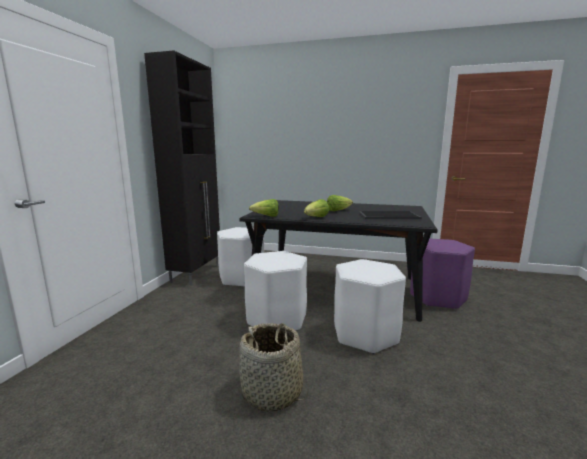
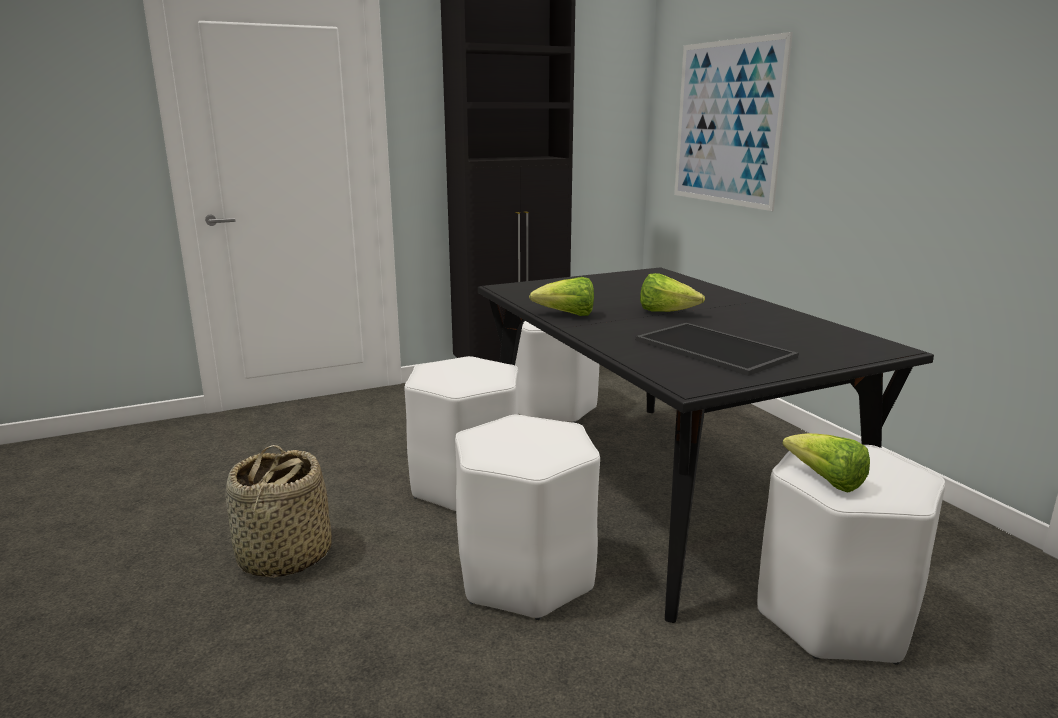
camera: 50 degrees right, 5 degrees up
(266, 216) = (510, 293): lettuce -> lettuce (826, 481)
(272, 138) = (727, 123): none -> picture
(438, 298) = (834, 616): purple stool -> white stool

